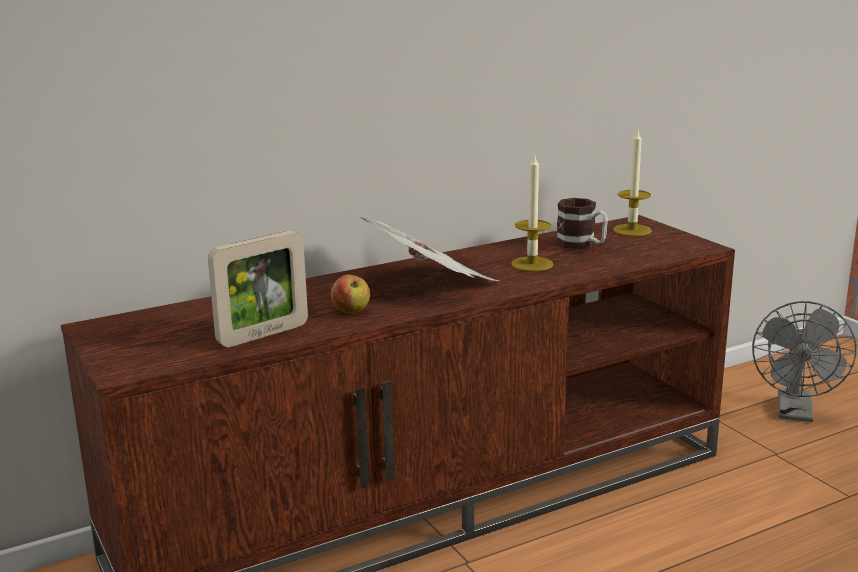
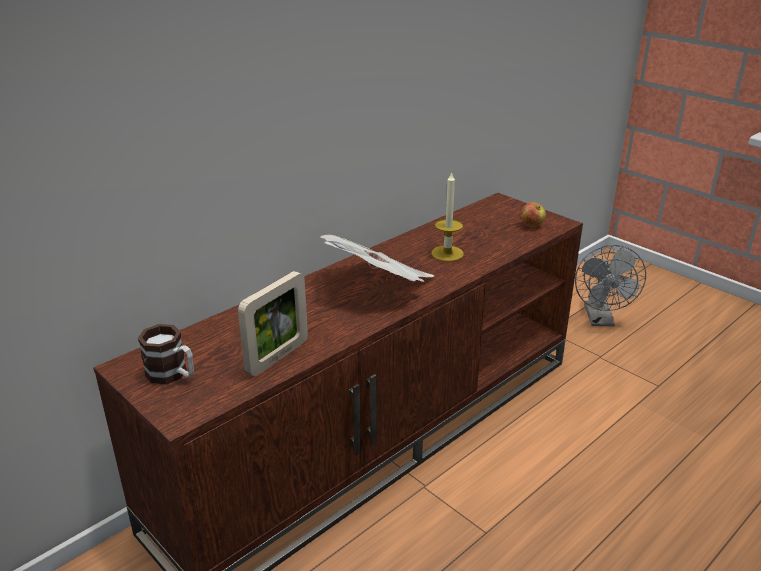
camera: 15 degrees left, 10 degrees up
(351, 311) = (335, 322): apple -> apple (532, 225)
(582, 245) = (473, 229): mug -> mug (173, 375)
(632, 230) = (501, 209): candle -> none

